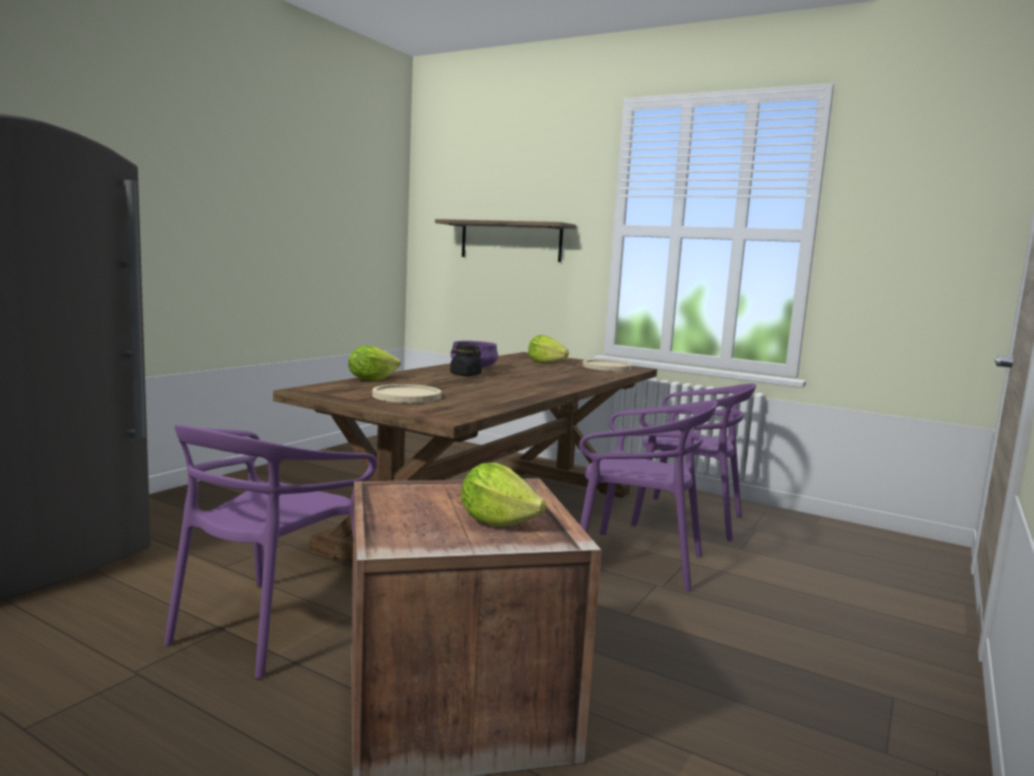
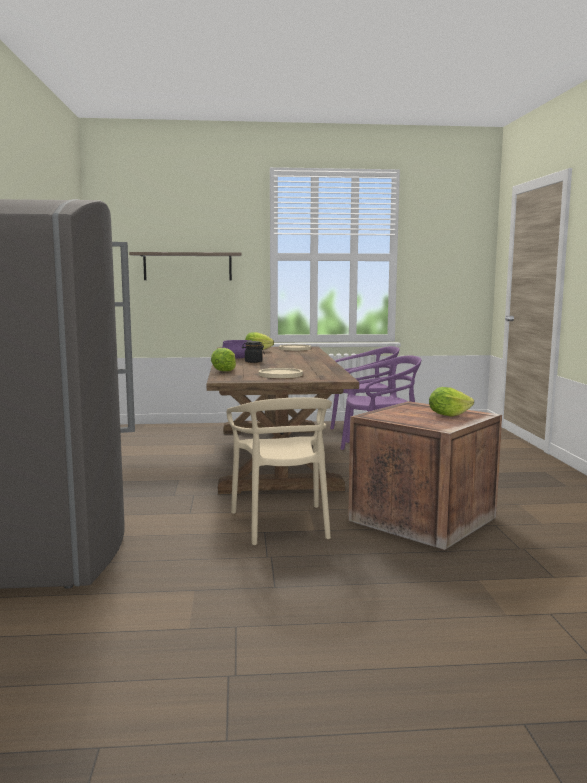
camera: 35 degrees left, 0 degrees up
(268, 626) = (282, 524): purple chair -> beige chair

